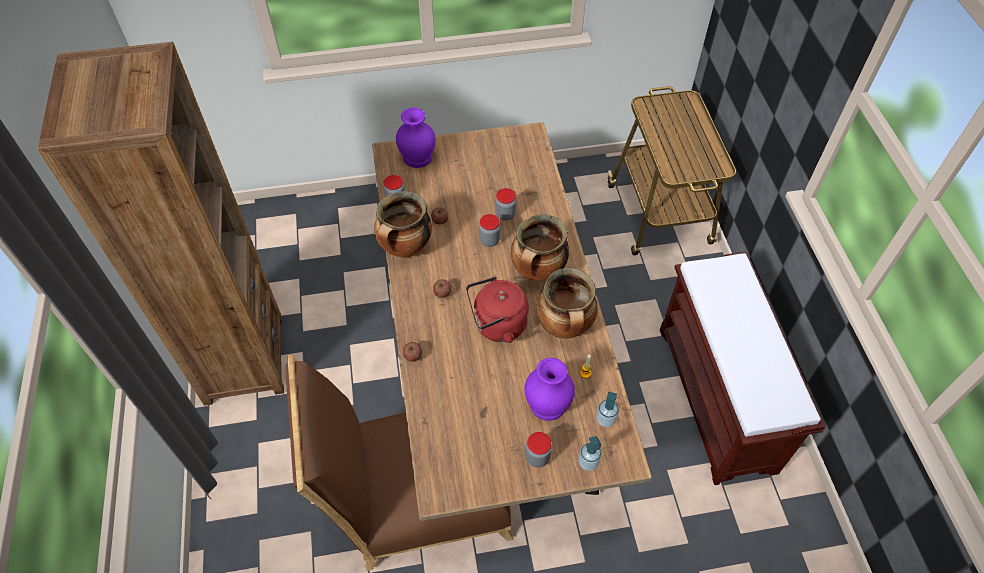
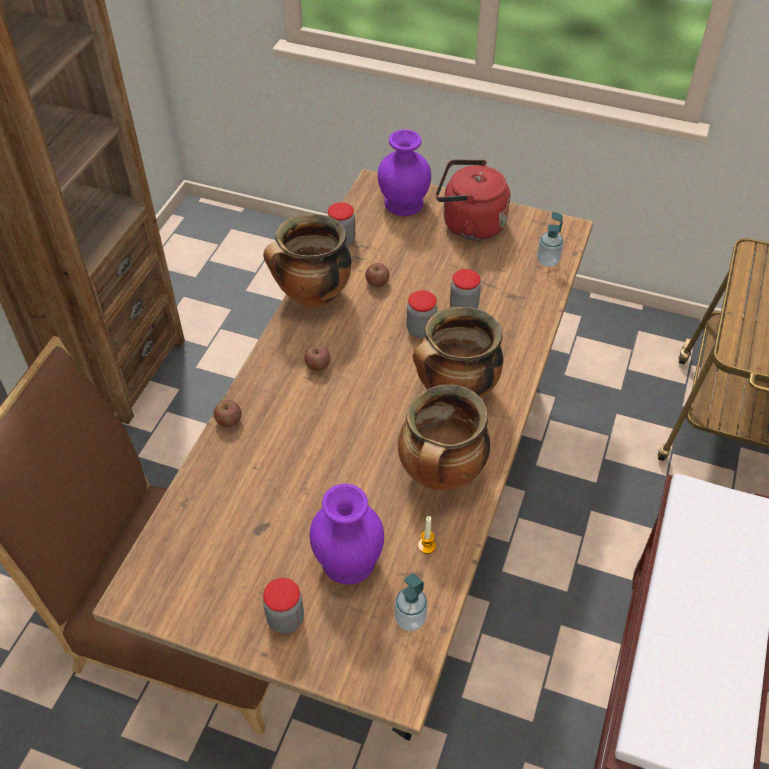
camera: 30 degrees right, 5 degrees down
(497, 325) = (356, 432): red kettle -> red kettle (469, 224)
(588, 462) = (346, 662): soap dispenser -> soap dispenser (548, 261)

